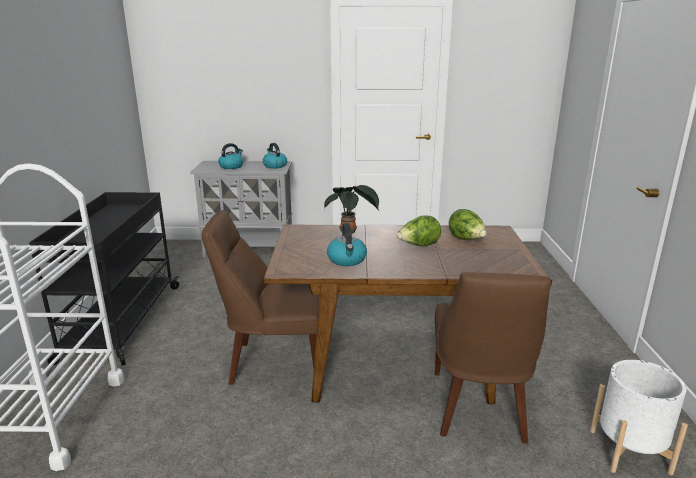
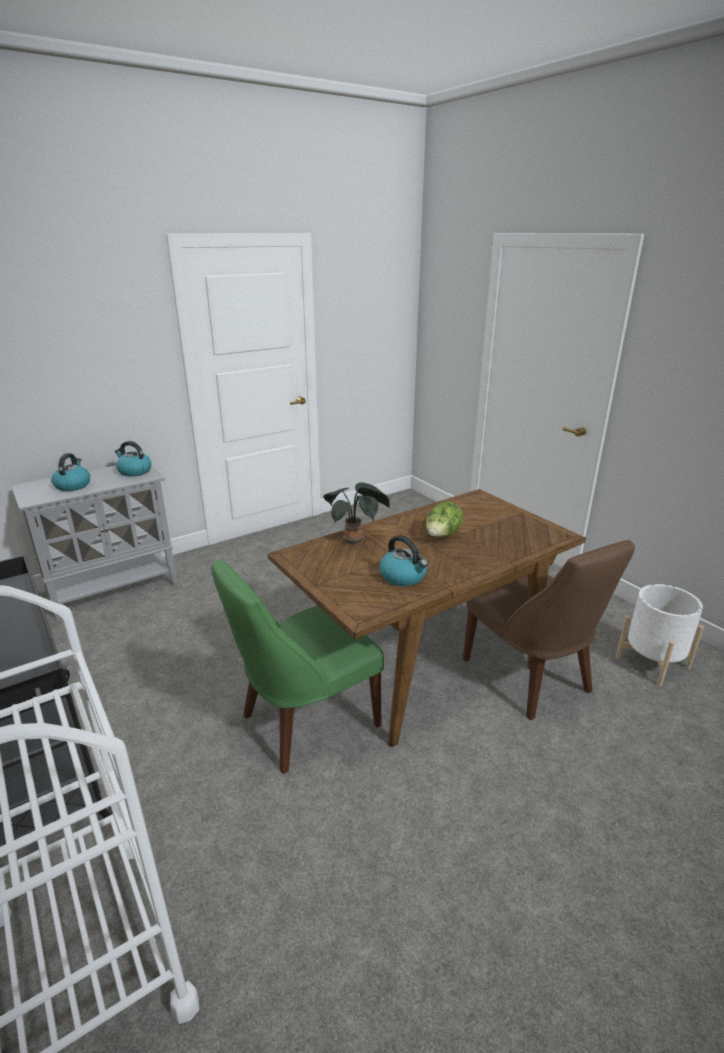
camera: 35 degrees left, 5 degrees up
(274, 363) = (304, 722): brown chair -> green chair
(466, 240) = (469, 516): lettuce -> none

